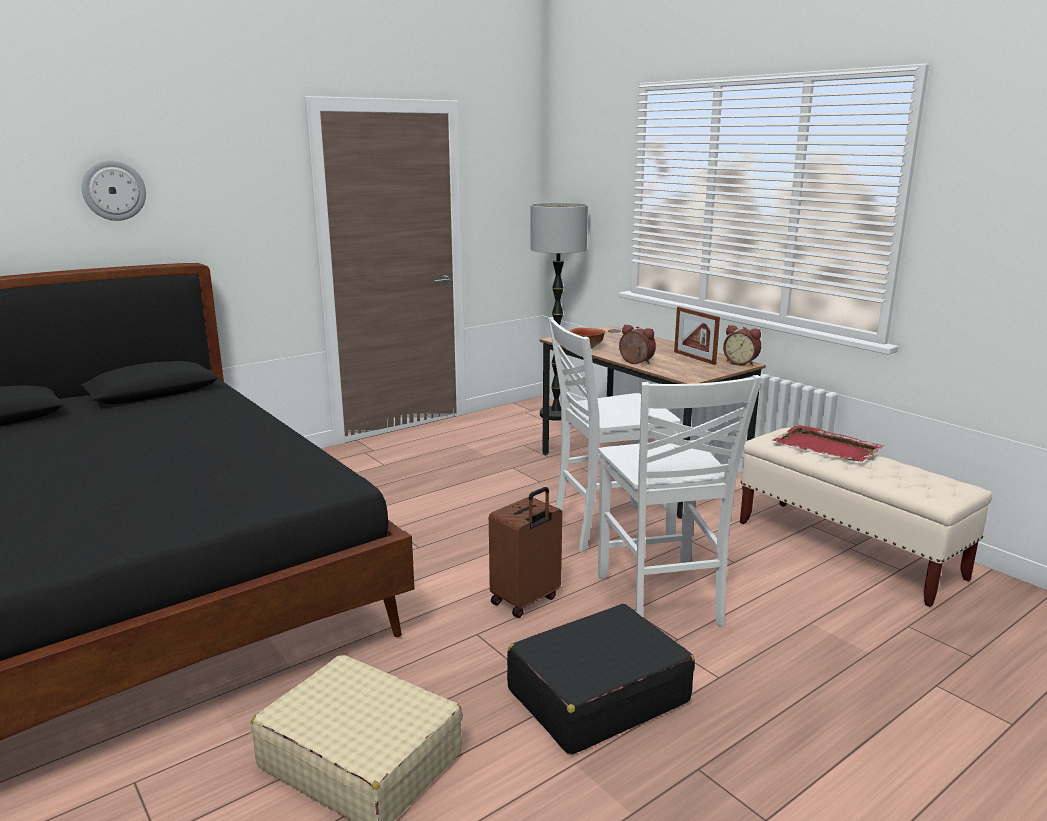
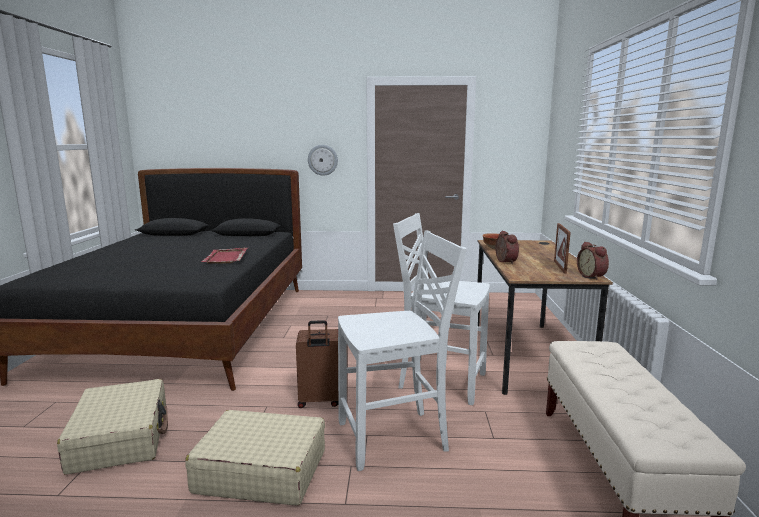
camera: 40 degrees right, 5 degrees down
(114, 190) = (257, 128): wall clock -> wall clock (323, 160)
(556, 415) = (525, 306): floor lamp -> none
(597, 695) = (261, 471): black suitcase -> beige suitcase
(660, 601) = (394, 438): white chair -> white chair turned 135 degrees counterclockwise
(827, 447) = (615, 365): red tray -> red tray (225, 258)

